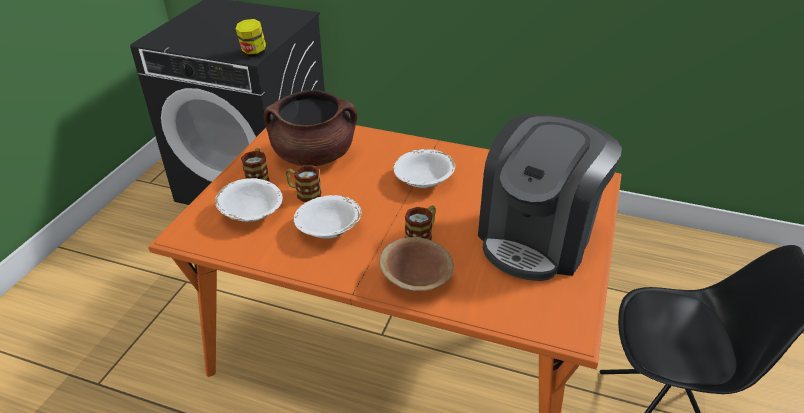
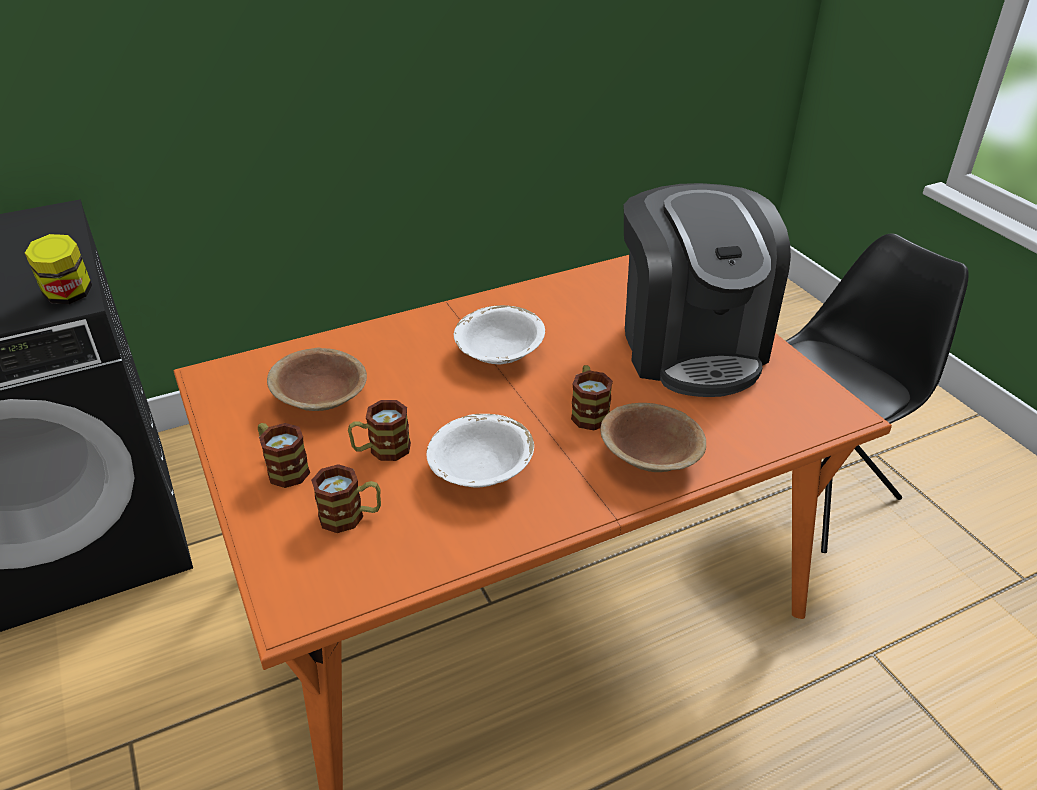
camera: 45 degrees left, 0 degrees up
(252, 213) = (351, 516): white bowl -> mug
(314, 156) = (321, 399): brown cooking pot -> brown bowl

